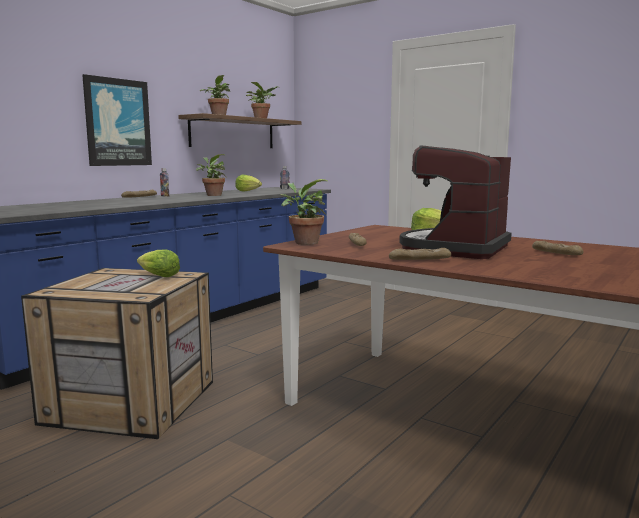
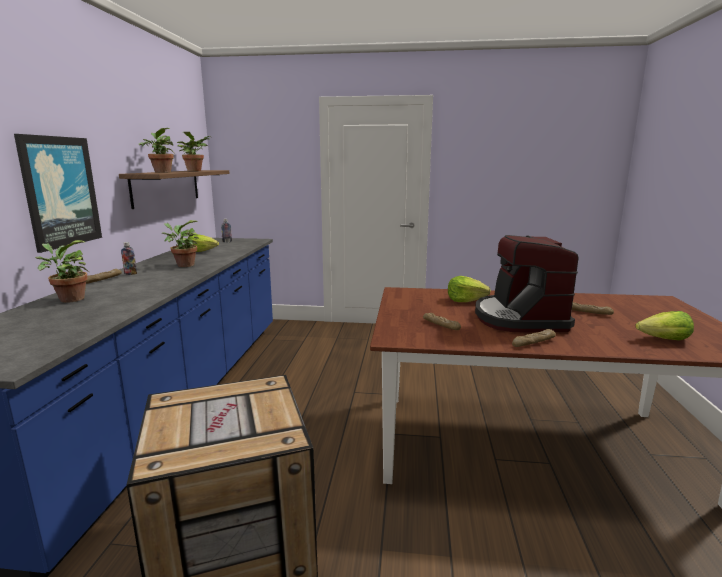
camera: 30 degrees left, 5 degrees up
(158, 276) = (243, 395): lettuce -> lettuce (664, 340)
(303, 242) = (394, 331): potted plant -> potted plant (69, 299)

